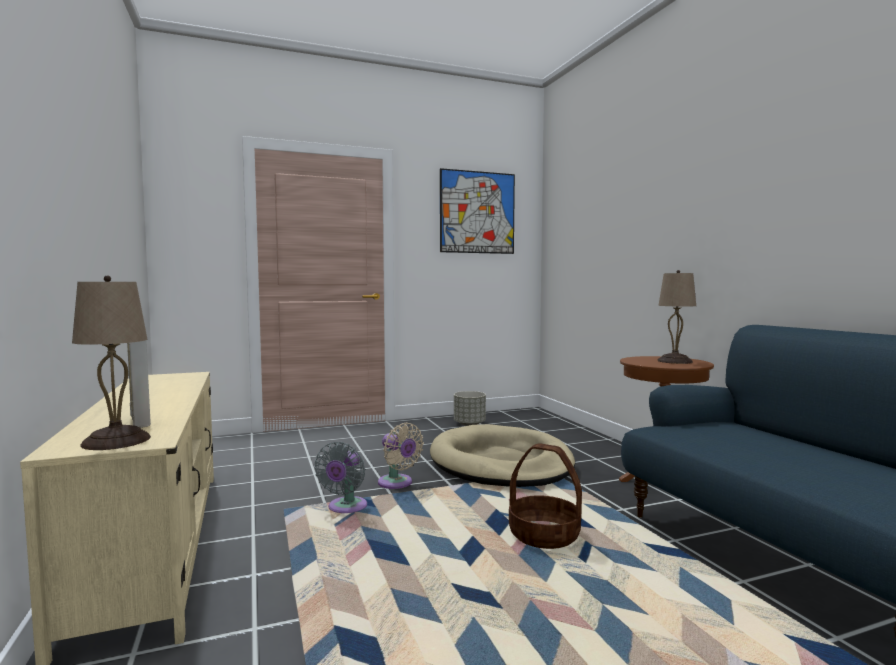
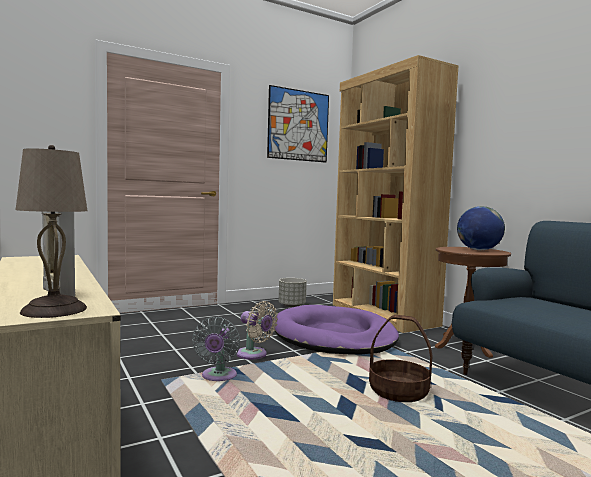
camera: 10 degrees left, 0 degrees up
(500, 463) = (334, 336): beige dog bed -> purple dog bed
(574, 437) = (382, 315): none -> brown bookcase
(674, 361) = (478, 250): beige table lamp -> globe

